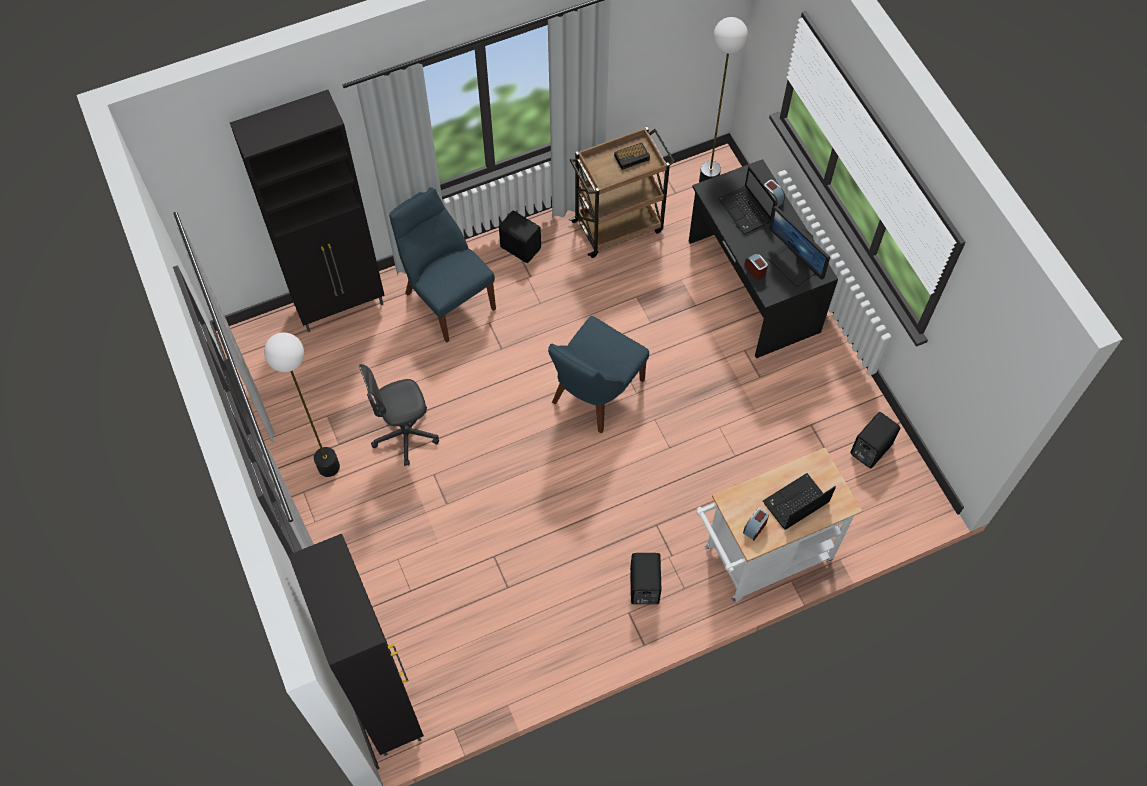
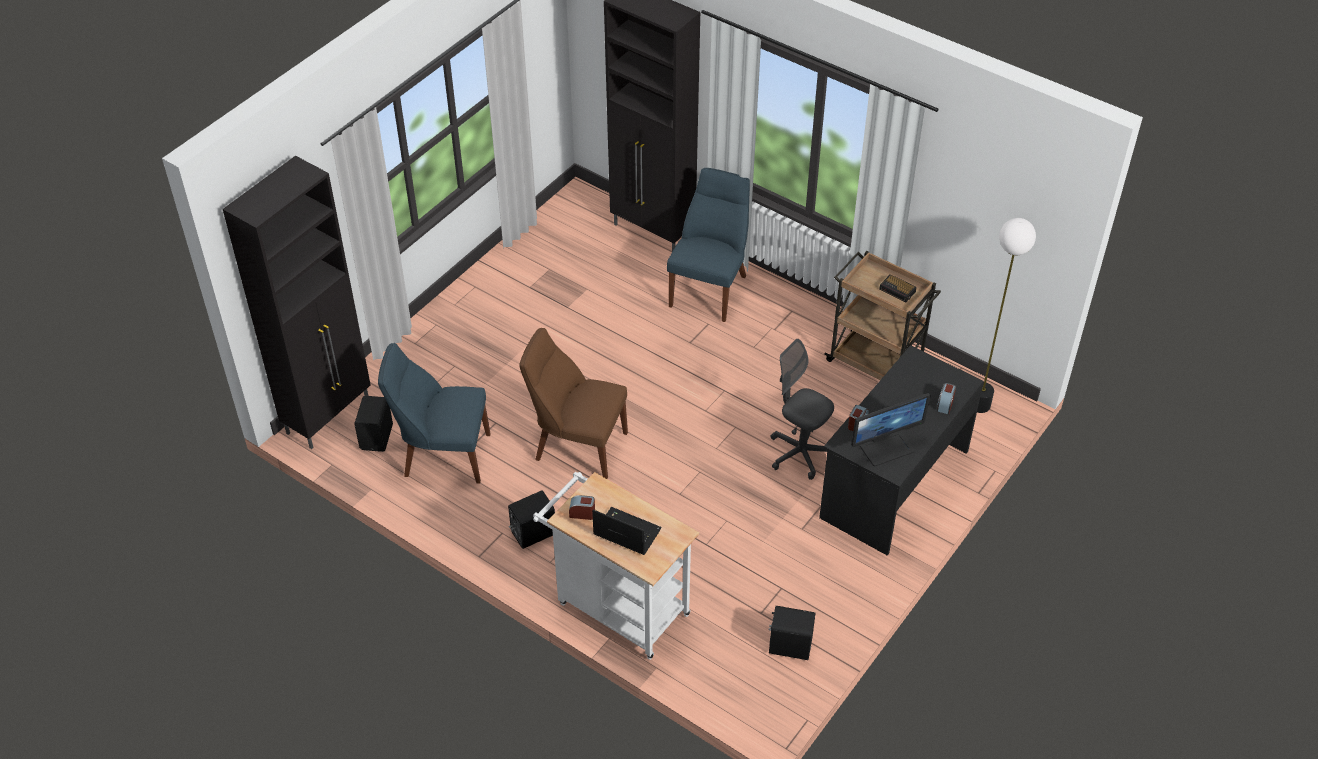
camera: 60 degrees right, 15 degrees down
(328, 466) = (506, 290): floor lamp -> none
(405, 435) = (565, 321): grey office chair -> grey office chair (800, 453)
(520, 247) = (798, 310): black speaker -> black speaker (378, 437)
(564, 501) = (577, 445): none -> brown chair
(594, 394) = (693, 420): blue chair -> blue chair (442, 455)
(745, 211) = (914, 392): laptop -> none
(793, 264) = (886, 447): monitor -> monitor turned 135 degrees counterclockwise

